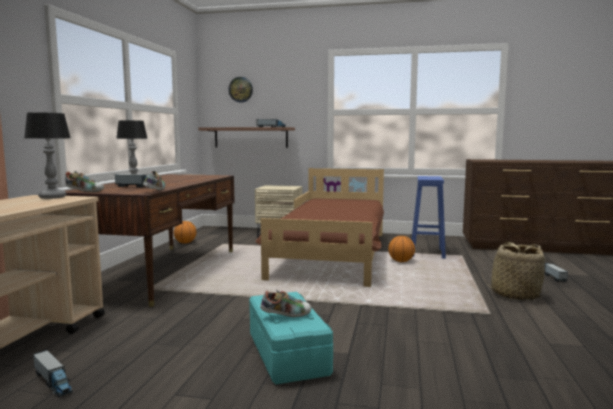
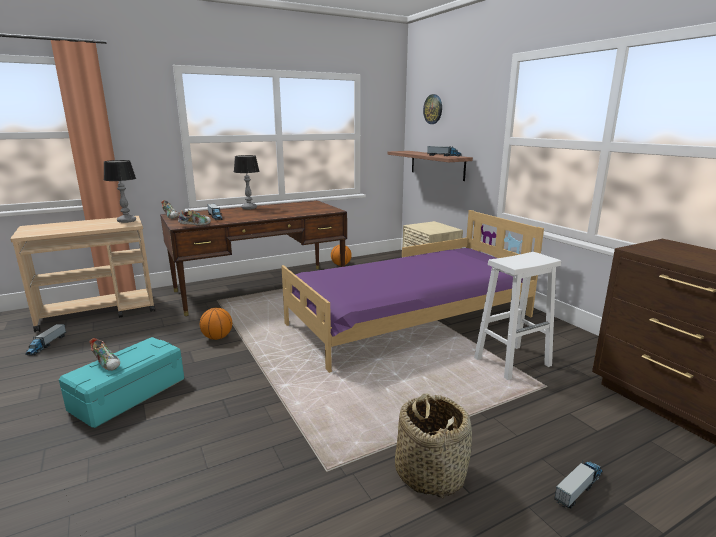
camera: 50 degrees right, 10 degrees up
(333, 254) = (410, 321): brown bed -> purple bed
(401, 261) = (447, 359): basketball -> basketball (217, 337)
(427, 253) = (513, 362): blue stool -> white stool

